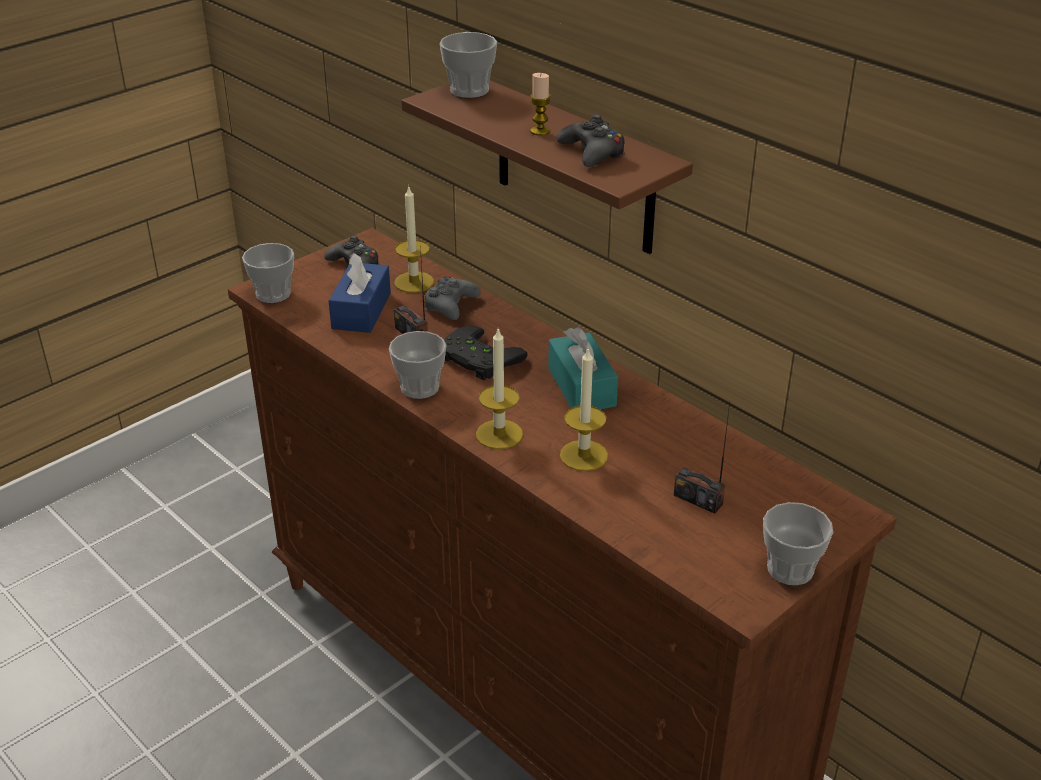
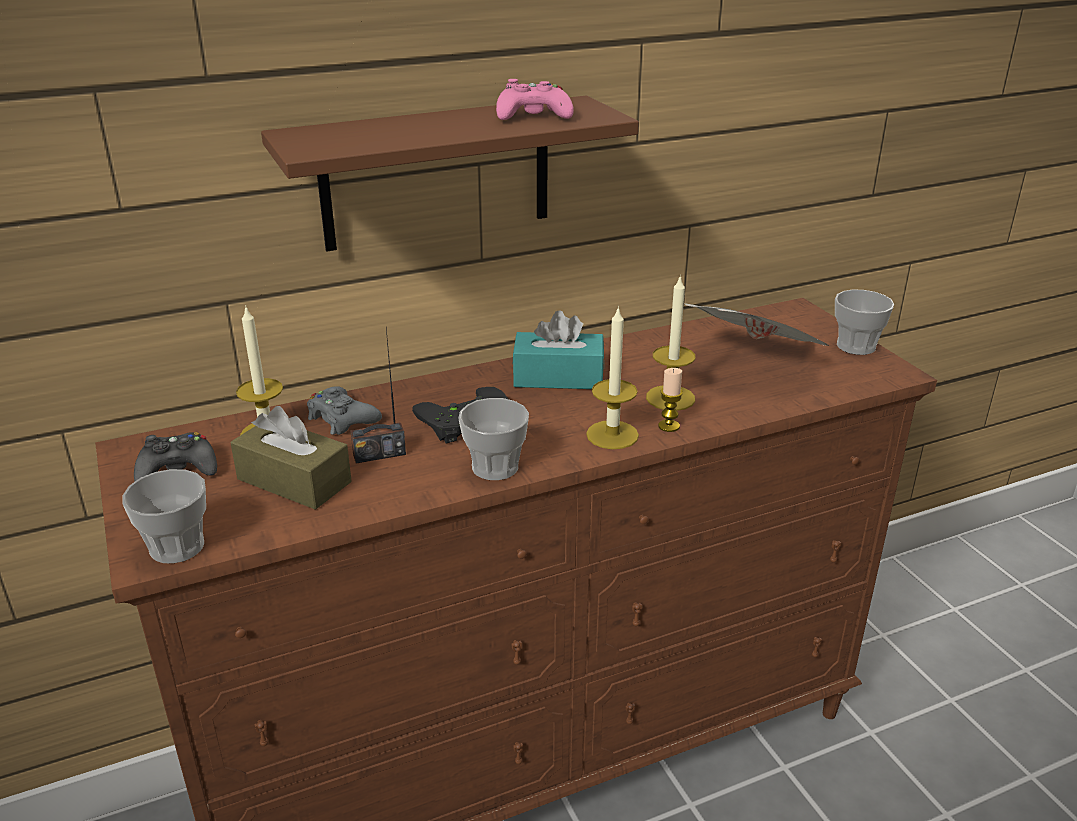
camera: 70 degrees left, 5 degrees down
(361, 311) = (294, 481): blue tissue box -> brown tissue box
(469, 90) = (310, 135): cup -> none
(540, 131) = (460, 124): candle -> candle (668, 426)
(592, 152) = (533, 116): black game controller -> pink game controller
(698, 499) = (757, 361): radio -> newspaper

